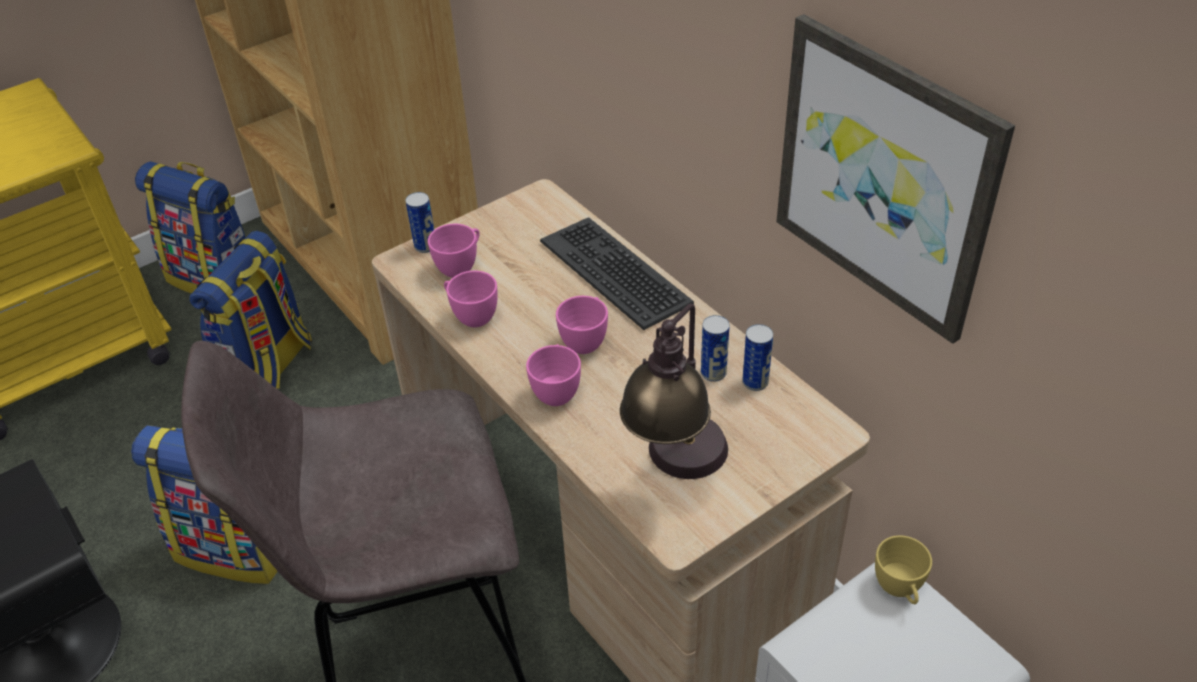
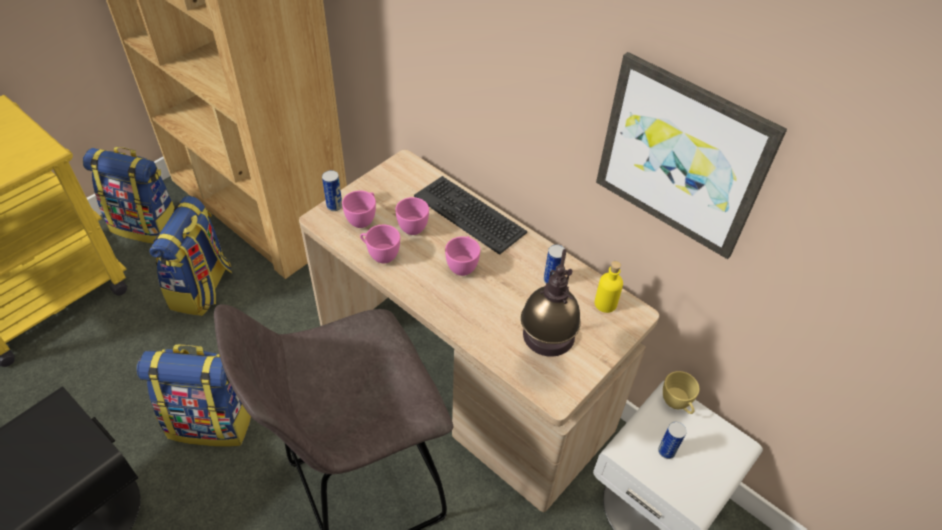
camera: 15 degrees left, 5 degrees up
(556, 390) = (452, 303): pink cup -> pink cup (412, 225)
(755, 382) = (579, 284): can -> can (666, 451)
(787, 414) = (605, 304): none -> yellow bottle

